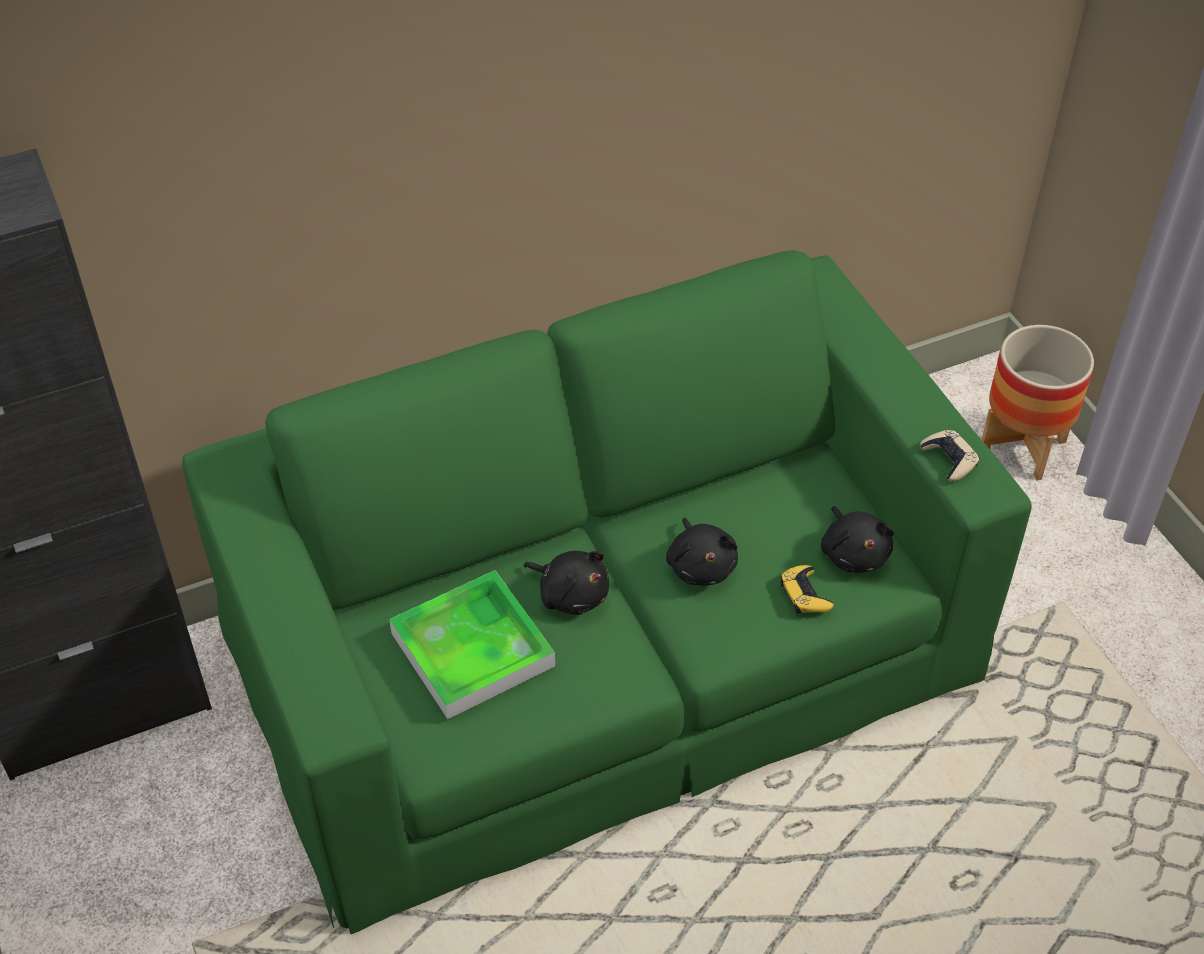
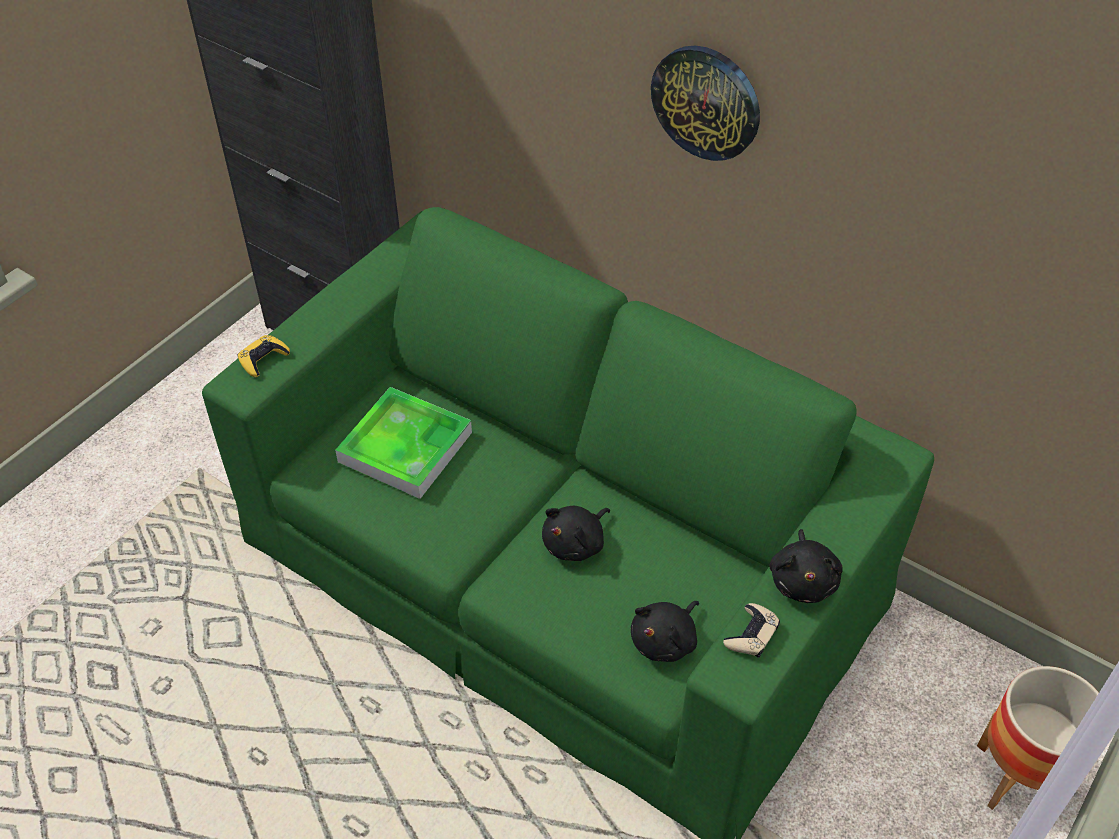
camera: 60 degrees right, 0 degrees up
(531, 82) = (706, 102): none -> wall clock
(571, 594) = (494, 479): black plush toy -> black plush toy (803, 580)
(805, 594) = (594, 623): yellow game controller -> yellow game controller (263, 359)

